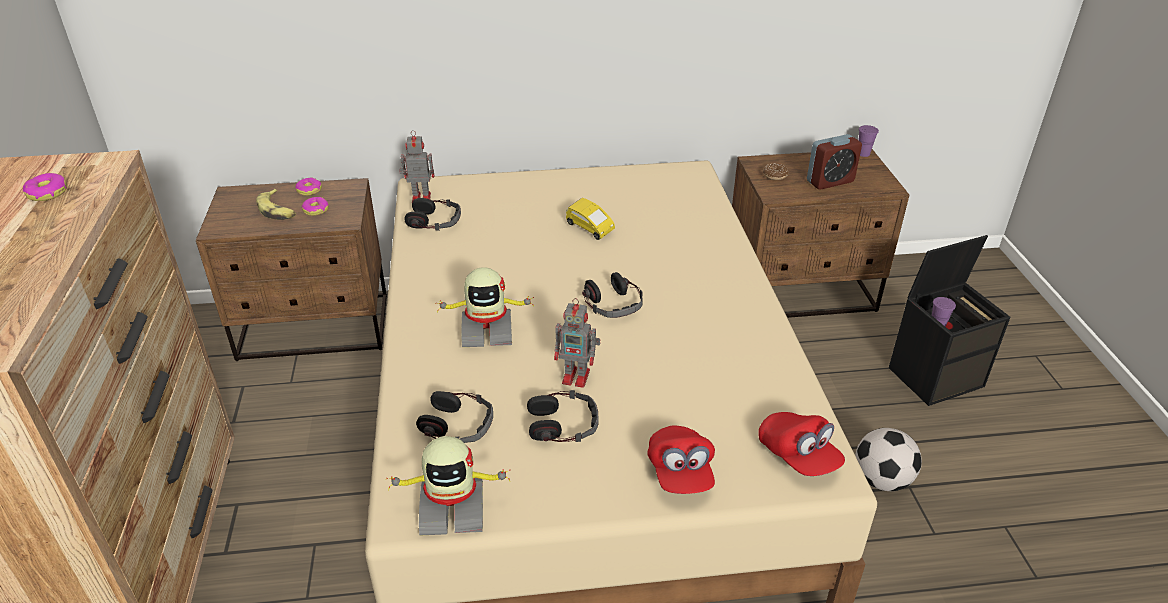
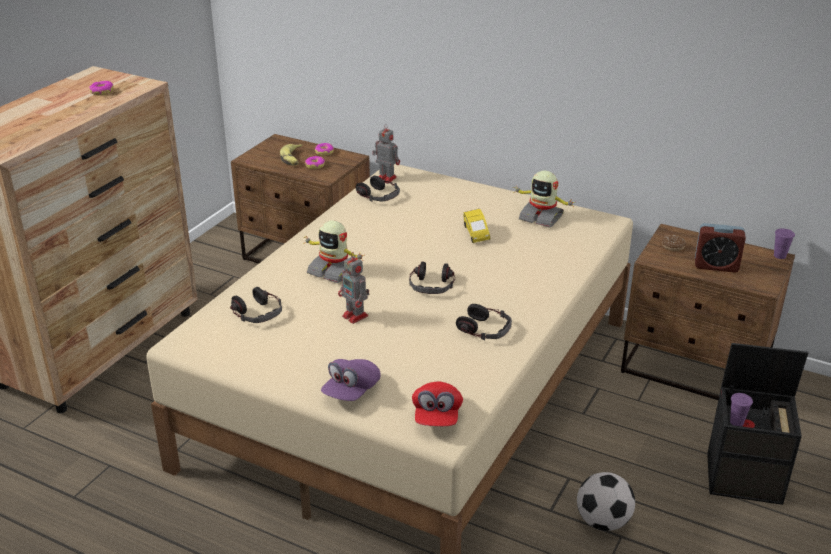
camera: 35 degrees right, 5 degrees down
(452, 508) = (207, 351): toy robot -> toy robot (541, 217)
(563, 424) = (316, 337): headphones -> headphones (484, 329)
(680, 473) = (351, 391): red cap -> purple cap

